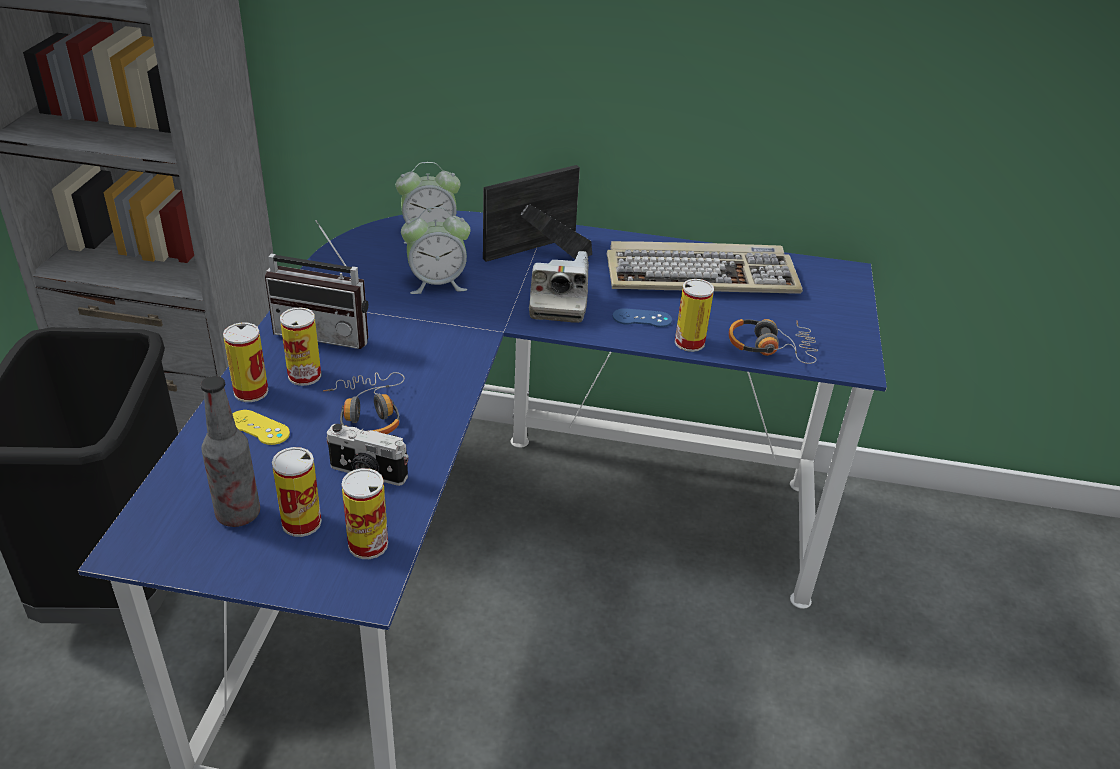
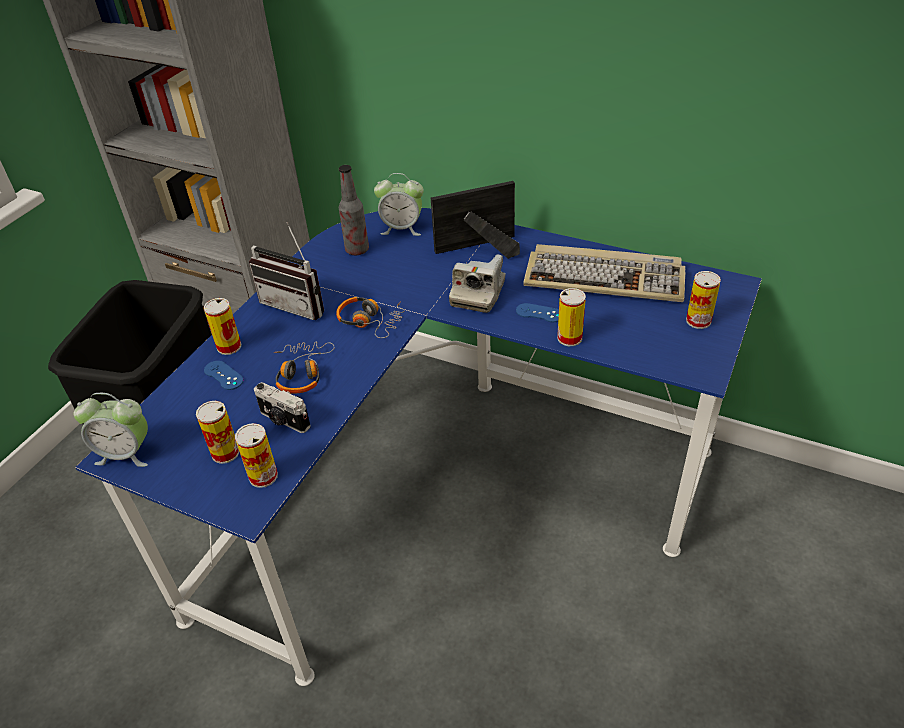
camera: 20 degrees right, 5 degrees up
(238, 514) = (187, 440): bottle -> bottle (357, 250)
(258, 428) = (223, 375): yellow game controller -> blue game controller
(304, 375) = (269, 337): can -> can (698, 321)
(437, 283) = (392, 270): alarm clock -> alarm clock (126, 453)
(770, 347) = (636, 349): headphones -> headphones (370, 321)

